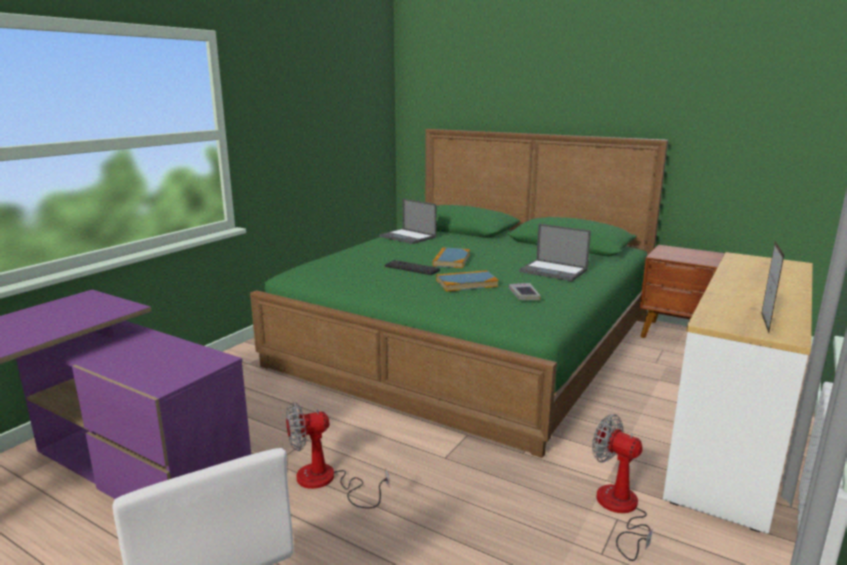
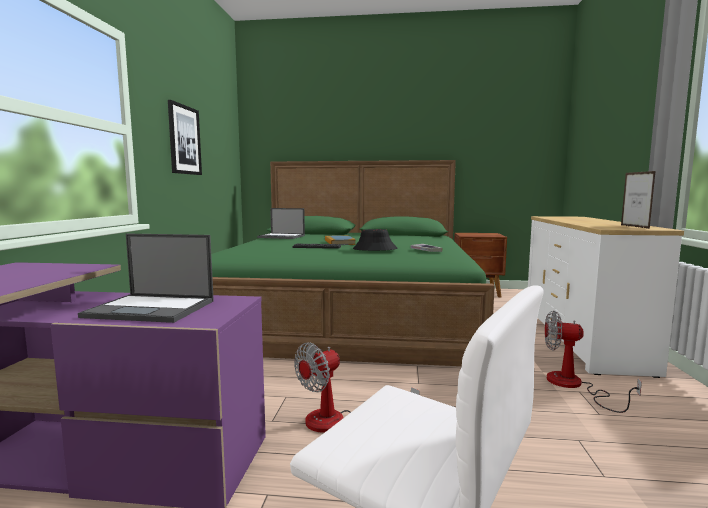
camera: 25 degrees left, 10 degrees down
(301, 123) = (184, 140): none -> picture
(466, 283) = (374, 249): book -> black hat
(554, 271) = (421, 242): laptop -> laptop (152, 309)

